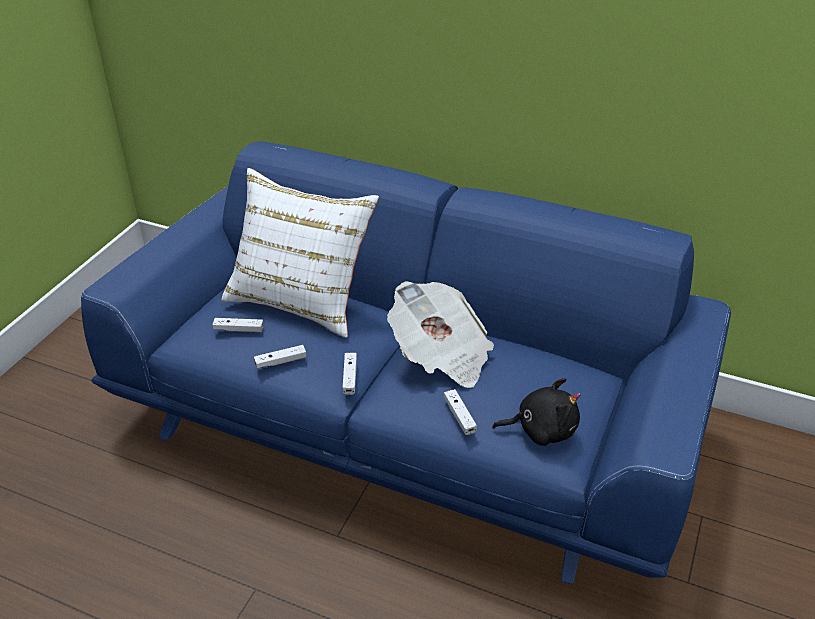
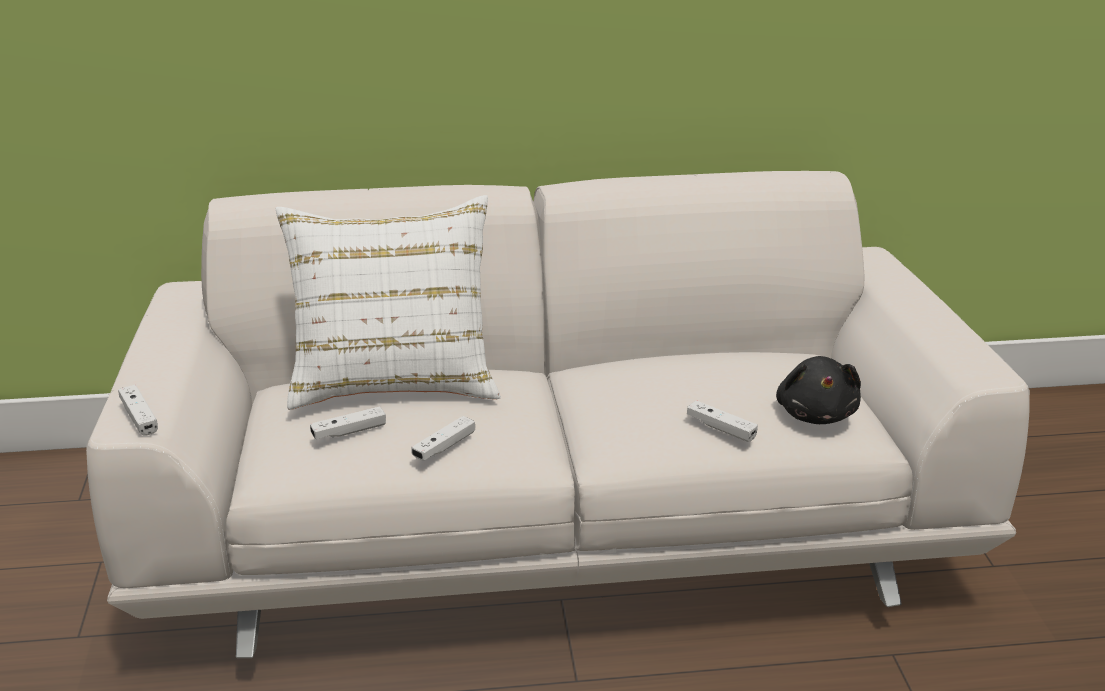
camera: 30 degrees left, 10 degrees down
(350, 377) = (545, 438): white game controller -> white game controller (139, 417)
(409, 422) = (555, 527): blue sofa -> white sofa
(441, 355) = (636, 379): newspaper -> none
(541, 429) = (816, 414): black plush toy -> black plush toy turned 120 degrees clockwise

